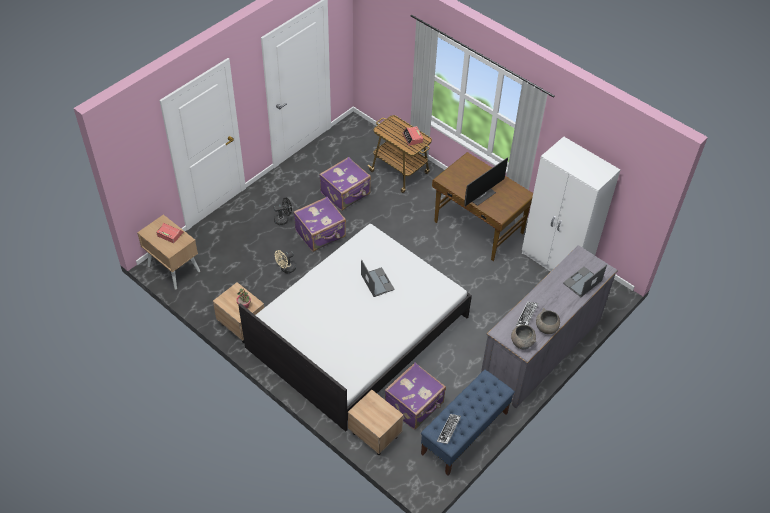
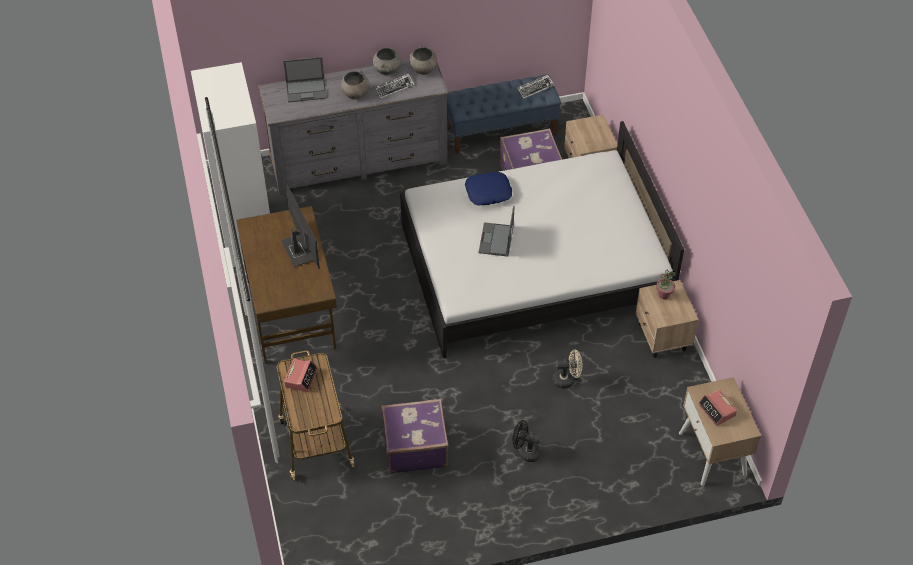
camera: 145 degrees left, 0 degrees up
(321, 234) = (491, 405): purple suitcase -> none
(409, 314) = (488, 193): none -> blue pillow
(480, 194) = (298, 249): monitor -> monitor turned 75 degrees clockwise
(547, 296) = (355, 94): none -> grey bowl

